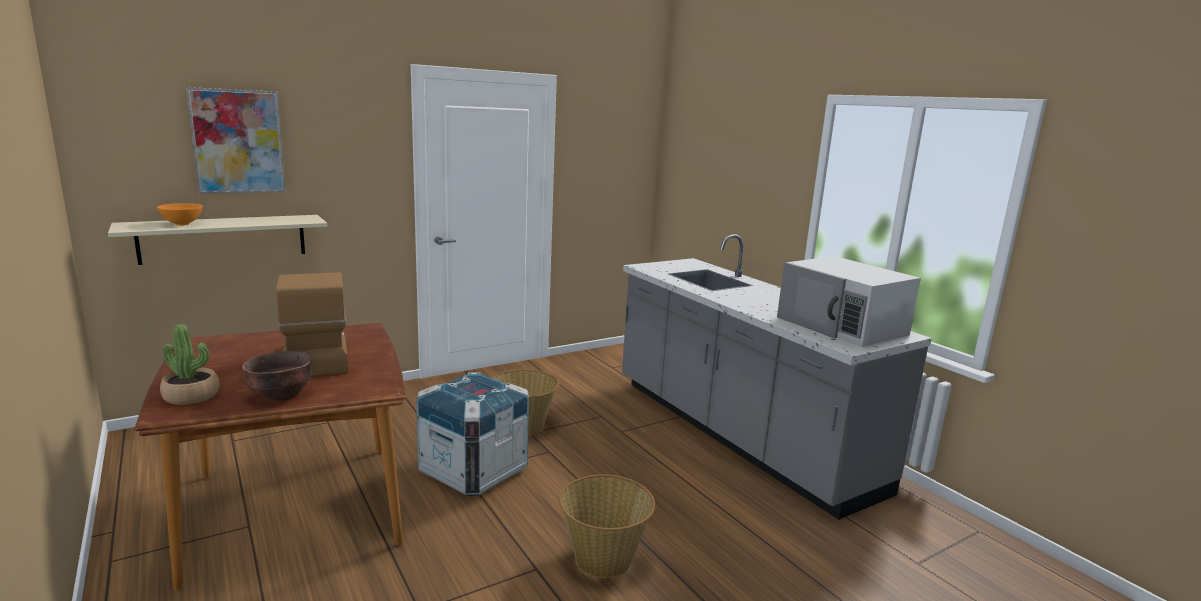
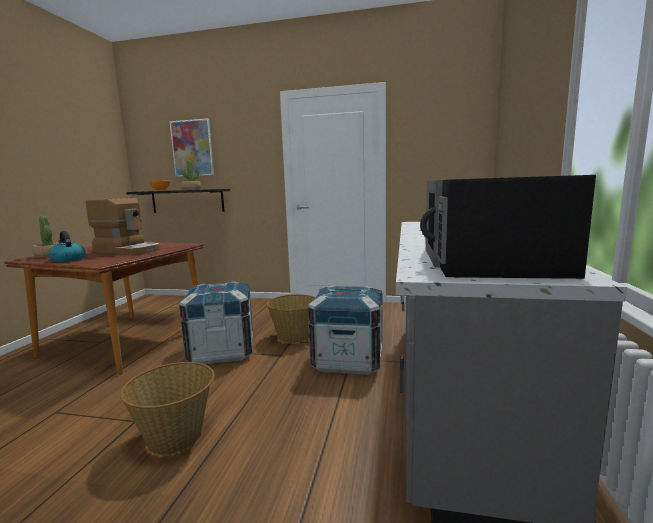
camera: 45 degrees right, 5 degrees down
(224, 238) = (187, 201): beige shelf -> black shelf
(253, 221) = (191, 189): none -> potted plant
(281, 395) = (68, 259): brown bowl -> kettle
(314, 358) = (128, 251): coffee machine -> coffee machine turned 90 degrees clockwise
(621, 434) = (348, 360): none -> crate
(842, 326) = (489, 261): white microwave -> black microwave

